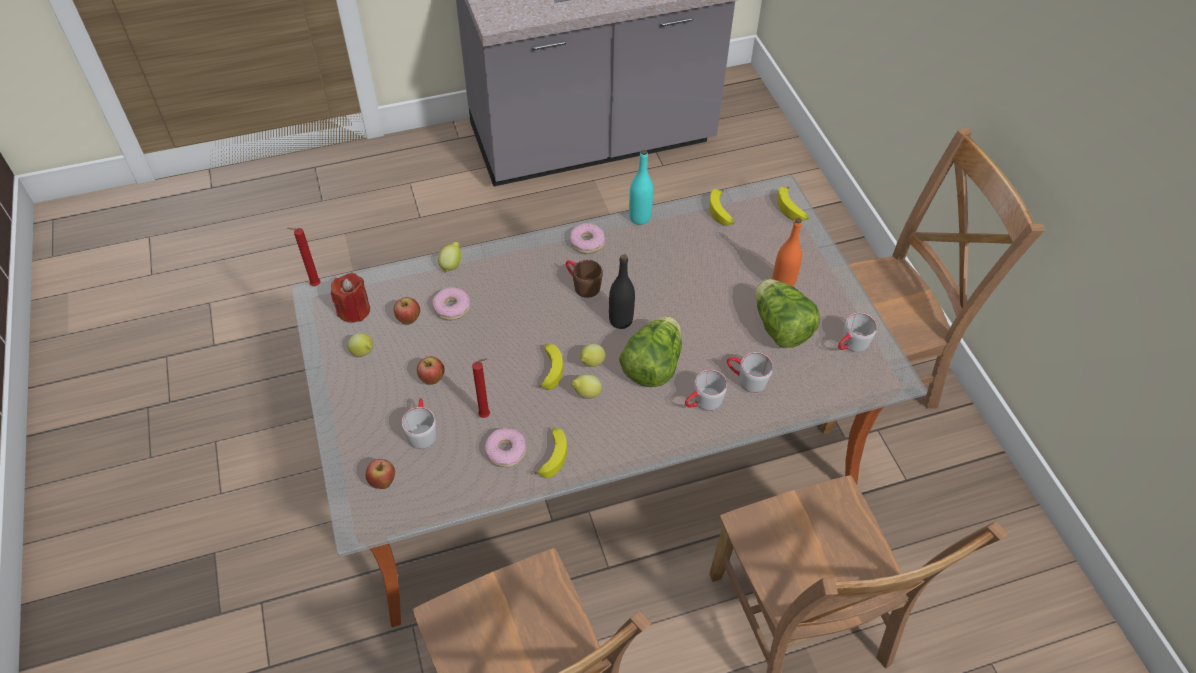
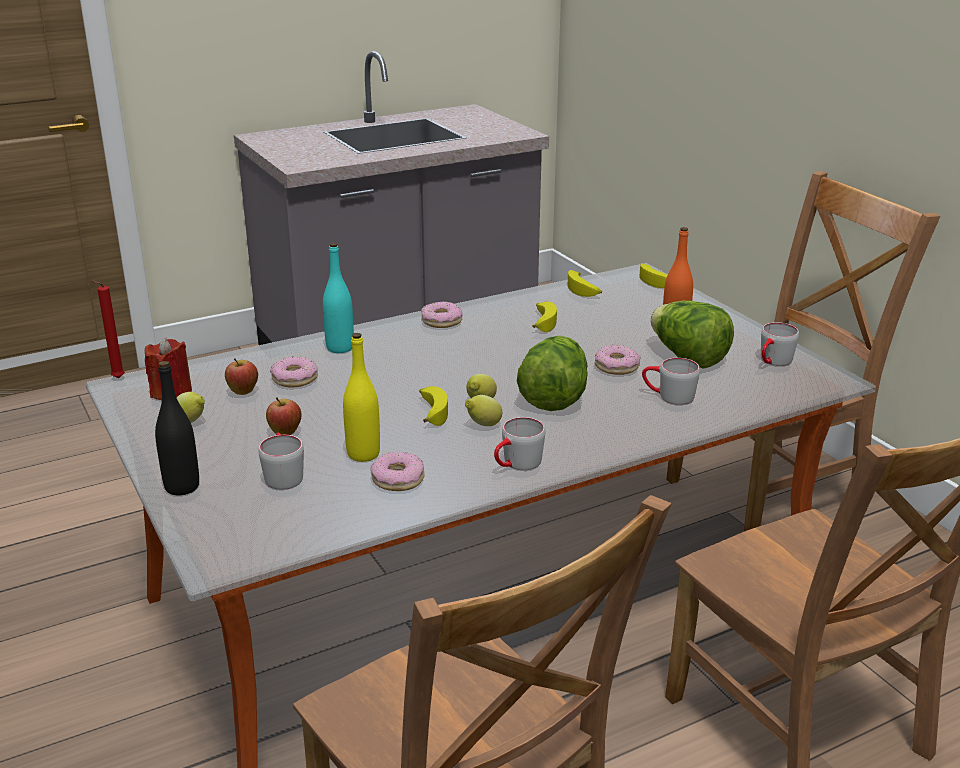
camera: 10 degrees left, 25 degrees down
(383, 482) = (241, 522): apple -> none
(451, 265) = (286, 349): lemon -> none
(486, 415) = (363, 454): red candle -> yellow bottle
(552, 455) = (459, 476): banana -> banana (542, 321)
(582, 285) = (447, 349): brown mug -> none
(620, 320) = (502, 369): black bottle -> black bottle (182, 487)
(639, 217) = (495, 301): turquoise bottle -> turquoise bottle (340, 348)
(702, 403) = (626, 418): grey mug -> grey mug (516, 464)
(716, 331) = (616, 366): none -> donut

